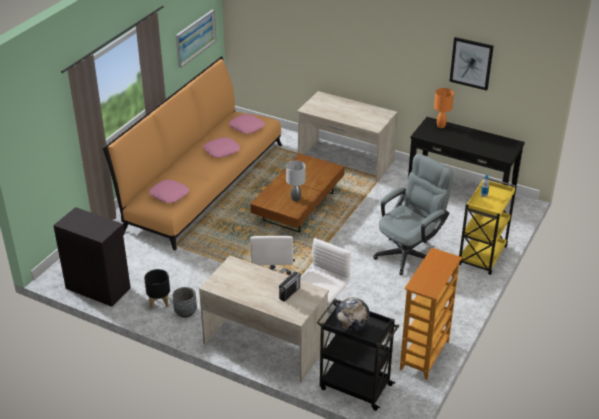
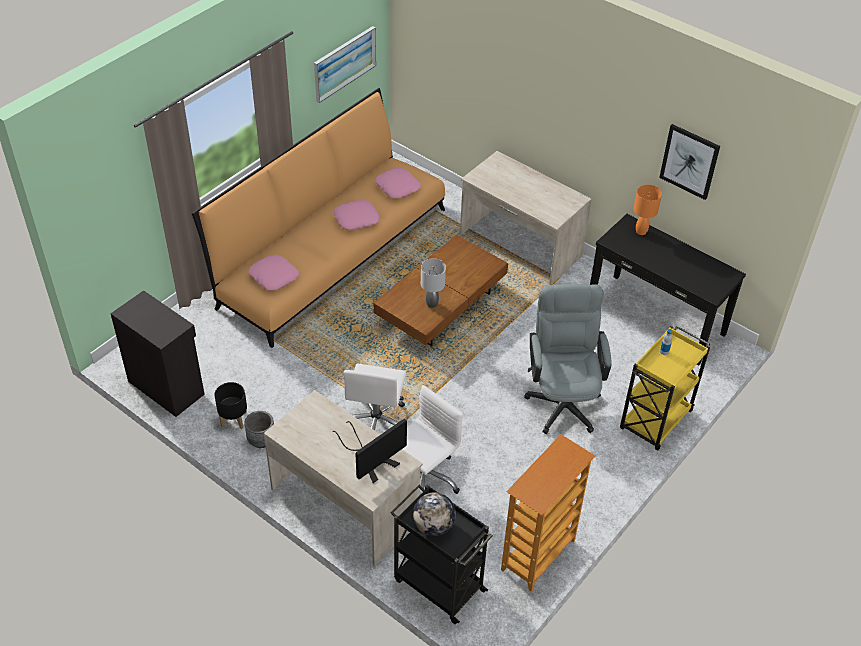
camera: 10 degrees right, 10 degrees up
(289, 293) = (372, 460): radio -> monitor
(409, 252) = (562, 399): grey office chair -> grey office chair turned 60 degrees counterclockwise

